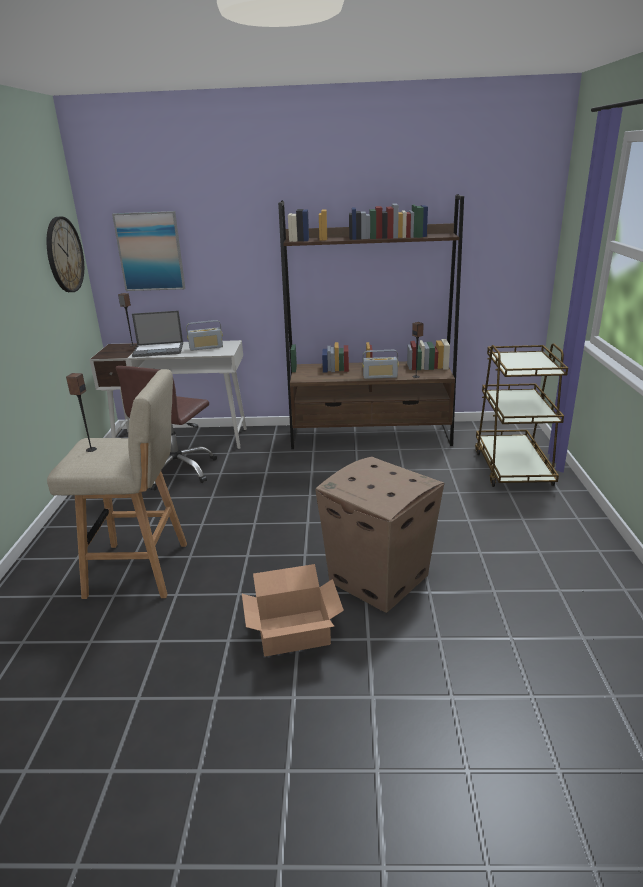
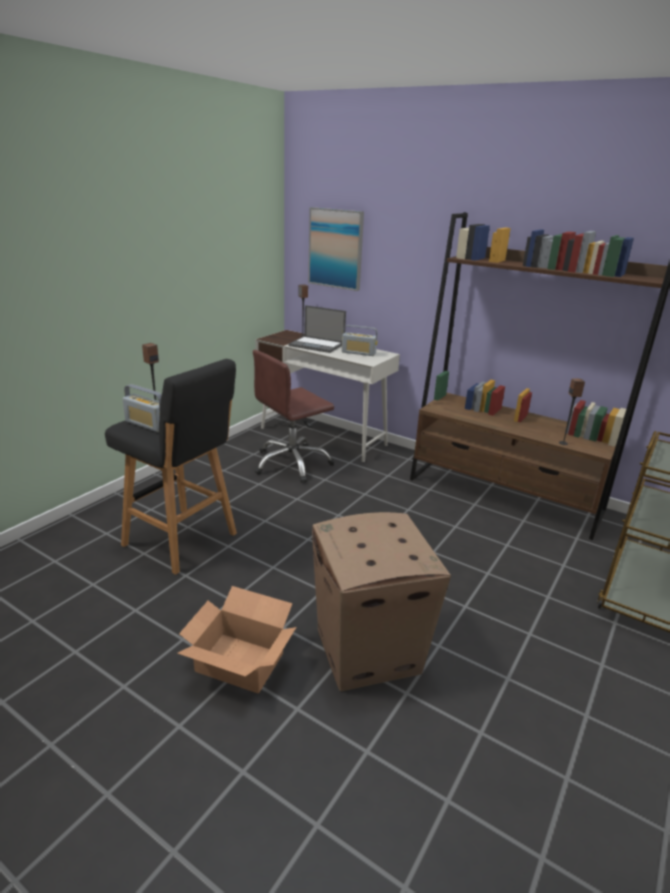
camera: 30 degrees right, 0 degrees up
(64, 255) = (254, 240): wall clock -> none
(142, 569) = (183, 541): beige stool -> black stool
(380, 376) = (521, 431): radio -> radio (147, 424)

